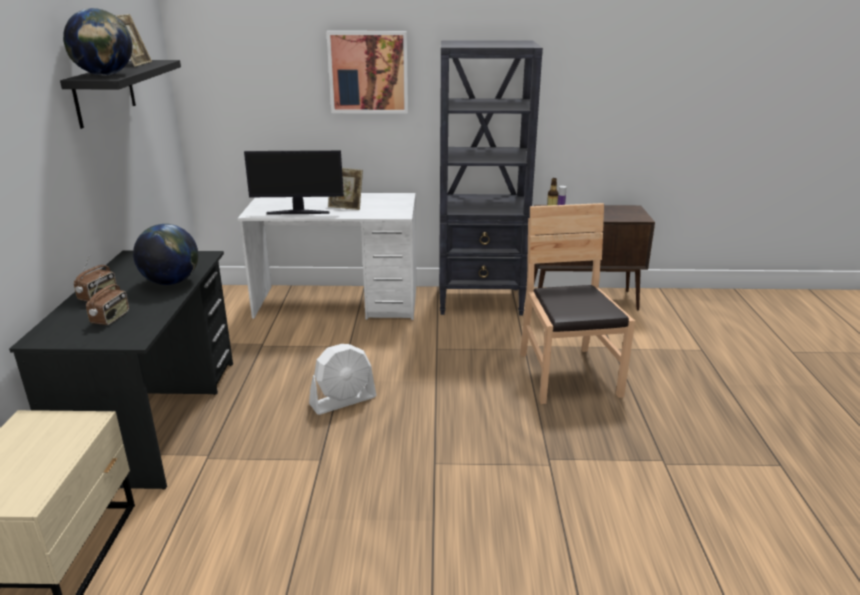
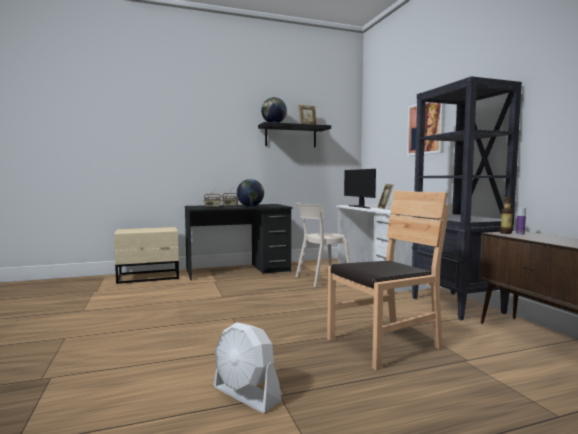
camera: 70 degrees right, 20 degrees down
(307, 350) = (320, 280): none -> beige chair
(343, 401) = (278, 293): white fan -> white fan (246, 395)

